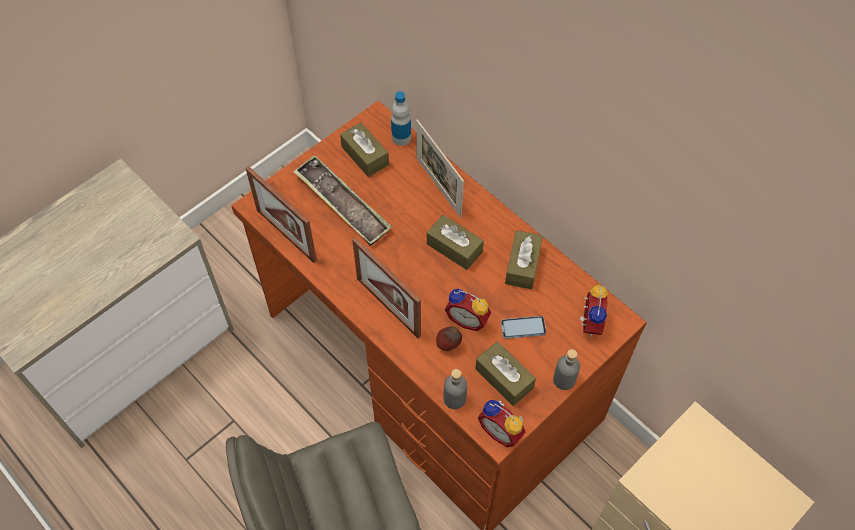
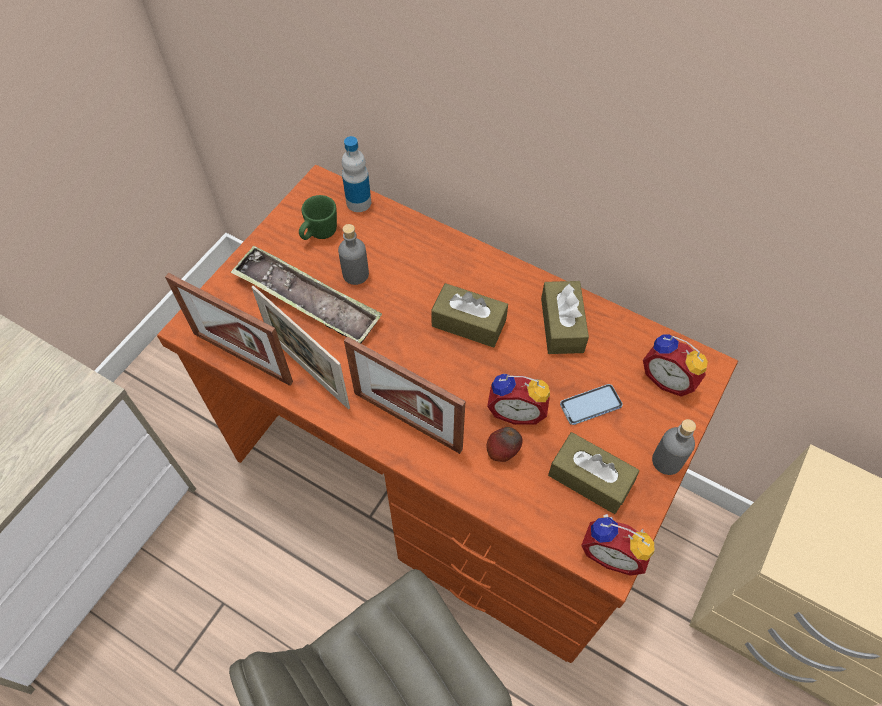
camera: 15 degrees left, 0 degrees up
(365, 156) = (319, 234): brown tissue box -> green mug
(438, 187) = (424, 252): picture frame -> picture frame (308, 371)
(454, 399) = (535, 524): grey bottle -> grey bottle (355, 274)
(588, 322) = (669, 378): alarm clock -> alarm clock turned 135 degrees clockwise

